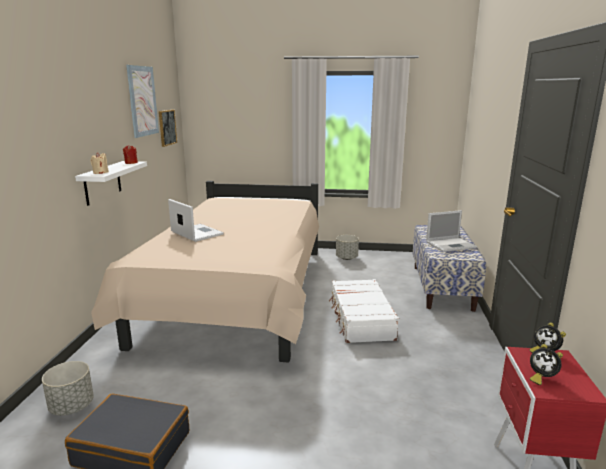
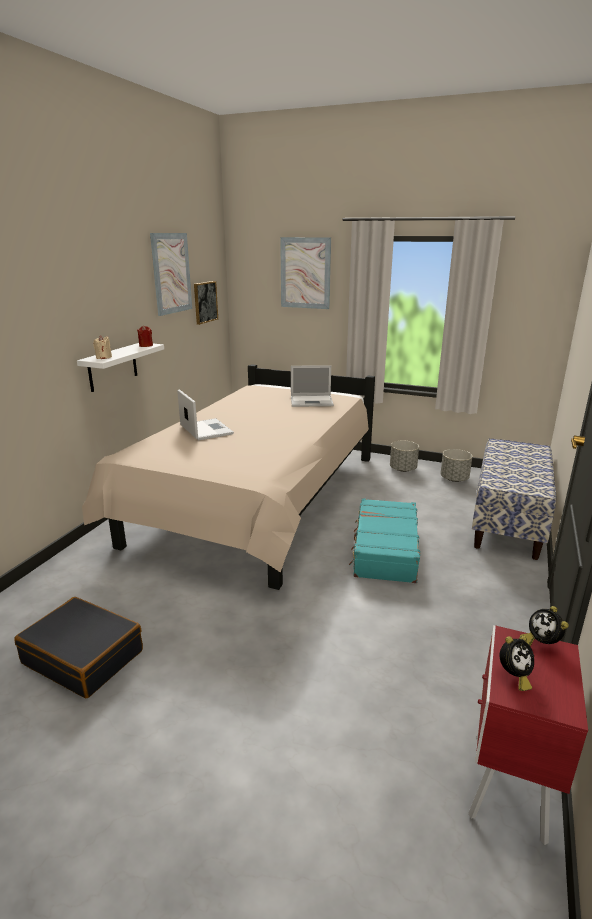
camera: 15 degrees right, 5 degrees up
(72, 406) = (47, 601): grey planter -> grey planter (454, 479)
(252, 102) = (305, 273): none -> picture
(360, 319) = (384, 549): white suitcase -> turquoise suitcase
(451, 244) = (520, 471): laptop -> laptop (312, 401)
(541, 378) = (513, 676): alarm clock -> alarm clock turned 75 degrees counterclockwise

